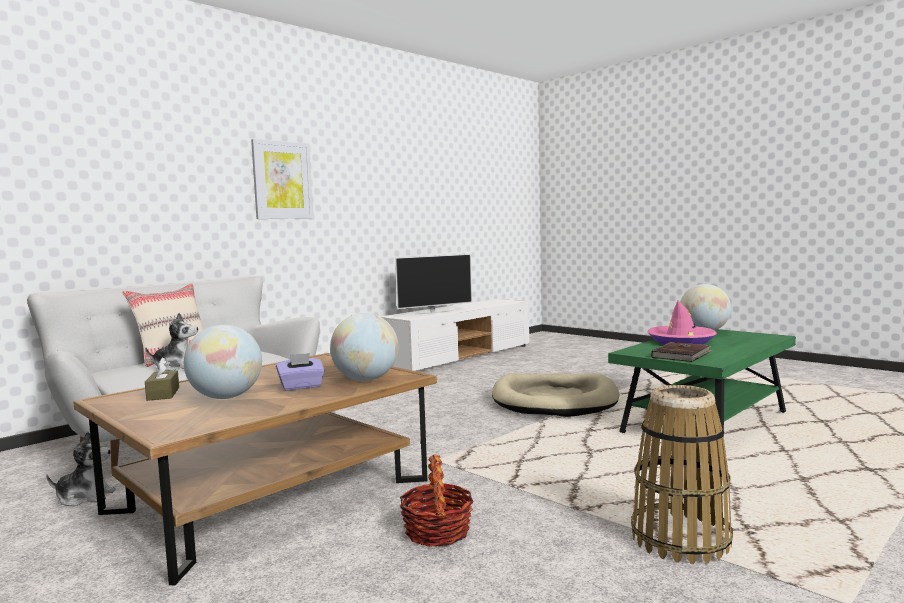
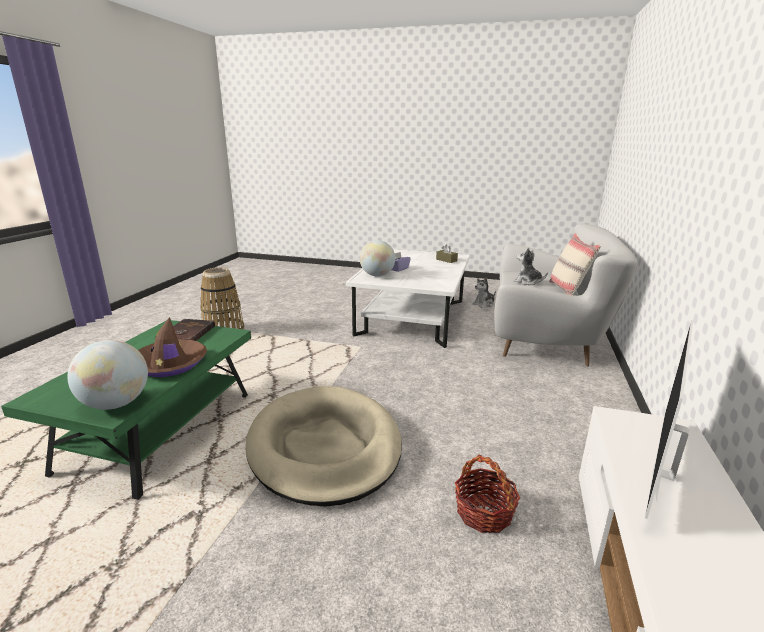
camera: 150 degrees right, 15 degrees up
(176, 367) = (527, 282): plush toy -> plush toy turned 75 degrees clockwise
(226, 397) = (415, 262): globe -> none
(270, 496) = (412, 317): brown coffee table -> white coffee table
(282, 180) = (706, 150): picture -> none
(437, 532) = (324, 318): basket -> basket (483, 512)
(681, 341) = (170, 364): pink hat -> brown hat

